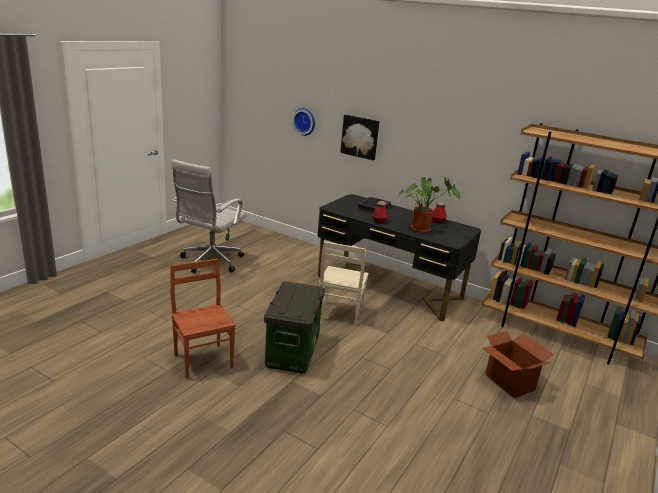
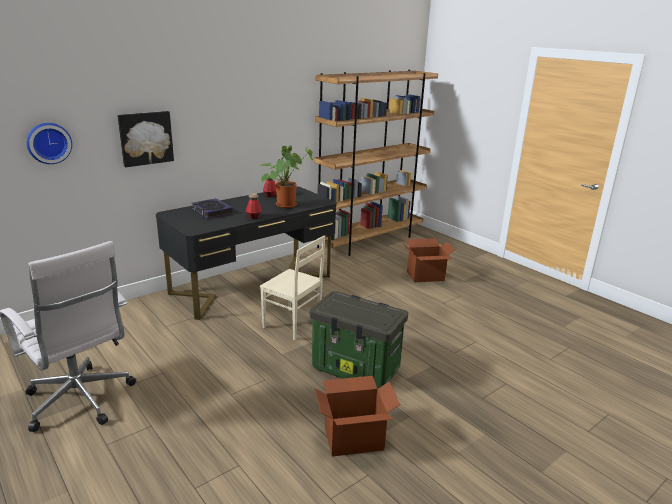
camera: 70 degrees left, 0 degrees up
(204, 360) = (353, 439): brown chair -> cardboard box

